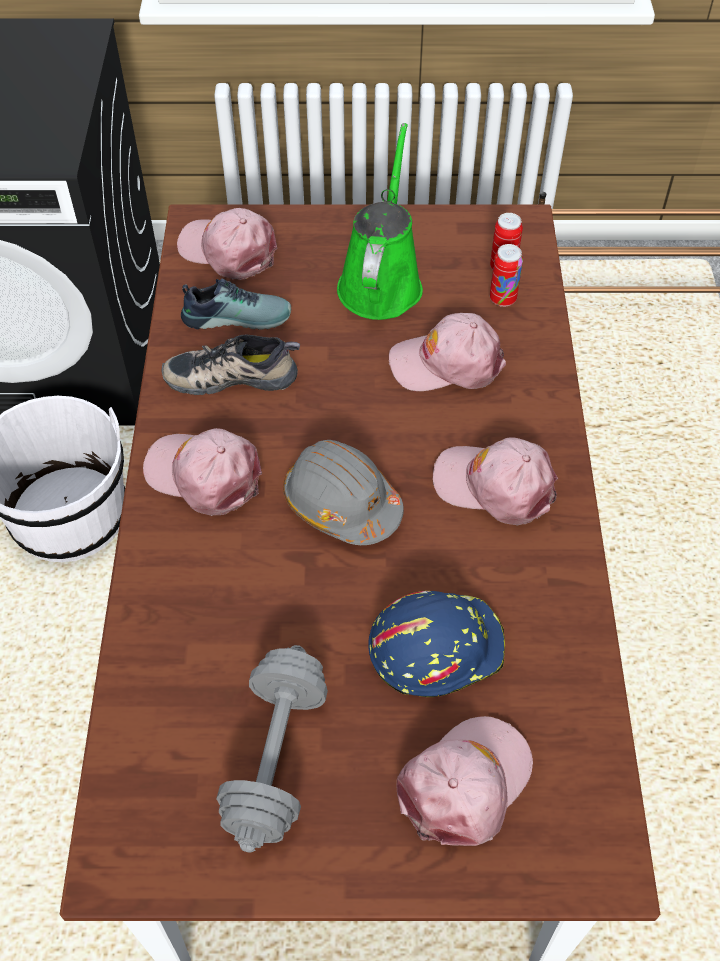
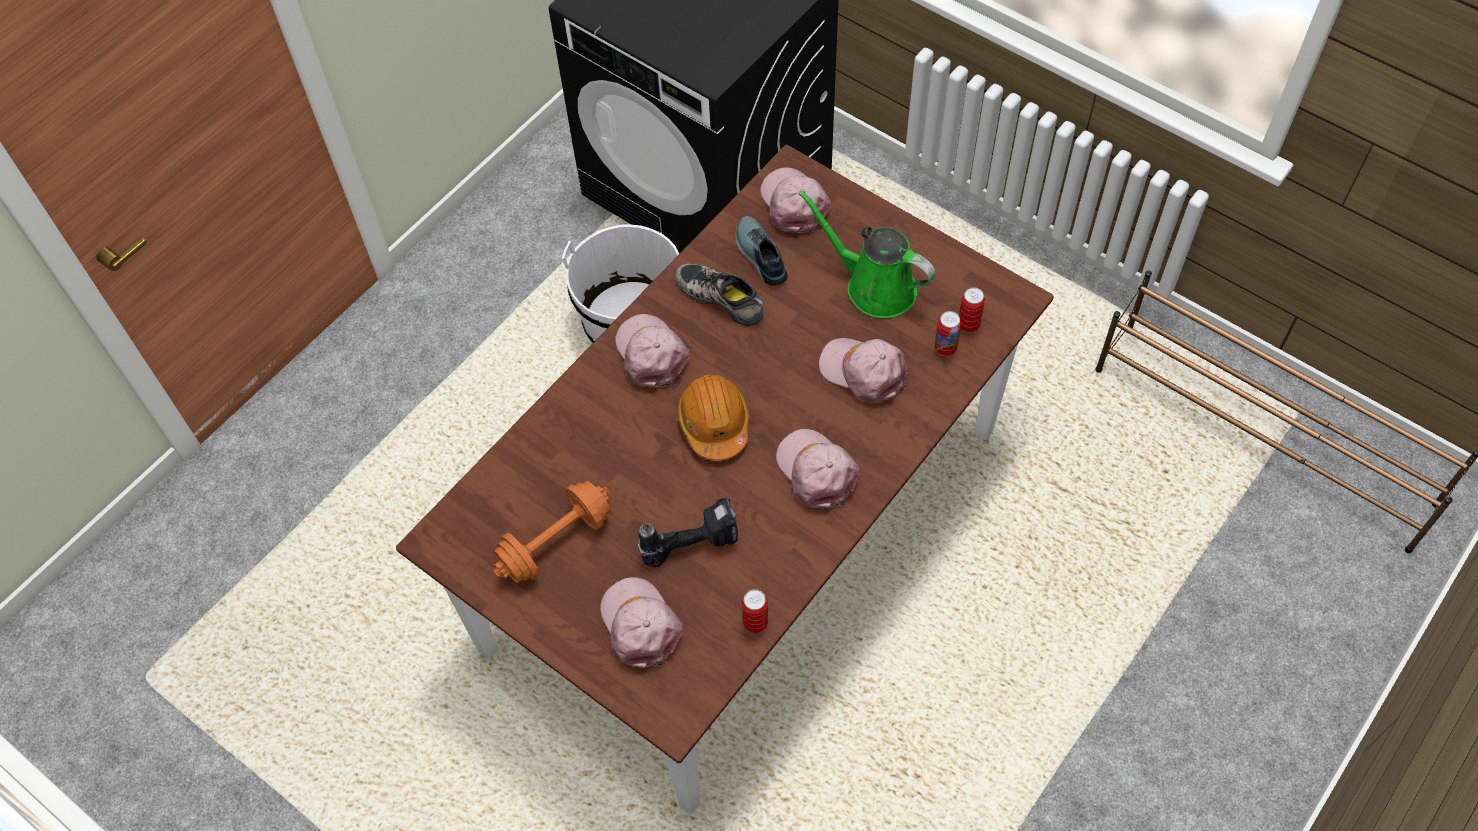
camera: 40 degrees right, 5 degrees up
(237, 315) = (759, 256): shoe -> shoe turned 150 degrees counterclockwise
(276, 758) = (555, 543): grey dumbbell -> orange dumbbell
(341, 504) = (714, 423): grey hard hat -> orange hard hat
(381, 282) = (874, 286): green watering can -> green watering can turned 105 degrees counterclockwise
(435, 647) = (691, 542): blue hard hat -> power drill
(465, 784) = (640, 625): pink cap -> pink cap turned 105 degrees counterclockwise
(587, 686) = (755, 623): none -> can

